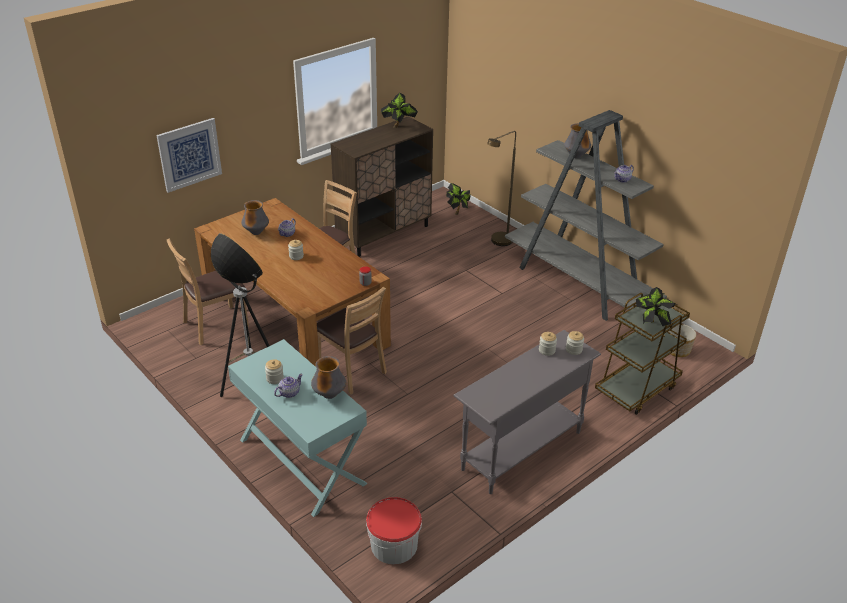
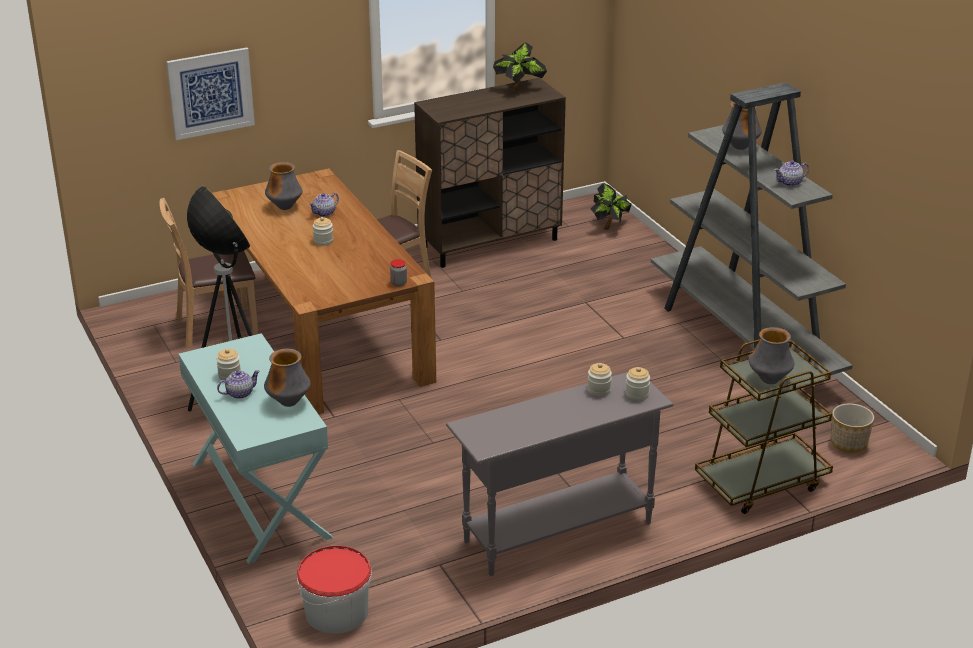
camera: 15 degrees right, 5 degrees down
(351, 370) = (370, 404): brown chair -> none
(498, 243) = (648, 273): brown floor lamp -> none
(651, 324) = (769, 380): potted plant -> vase

